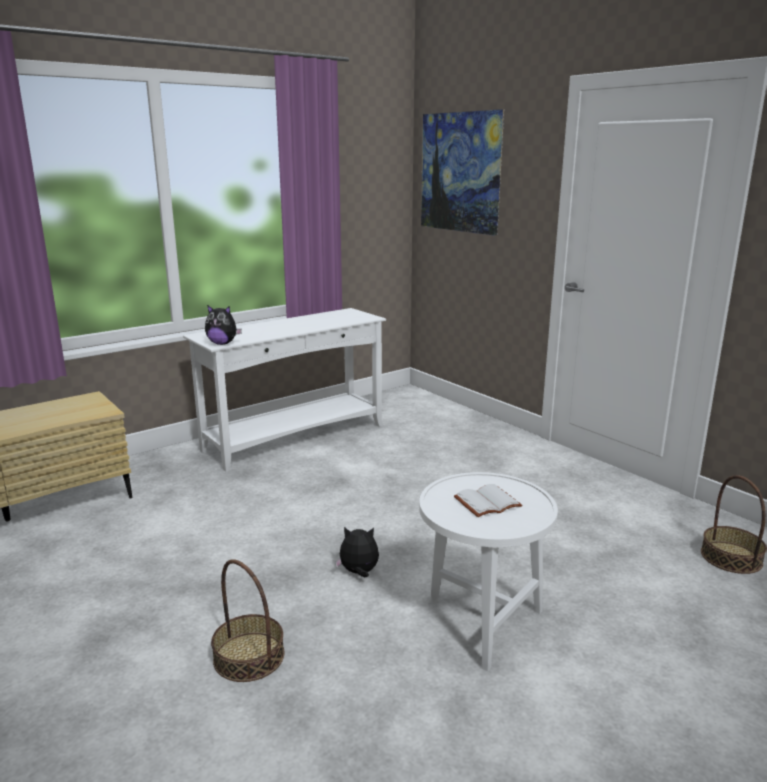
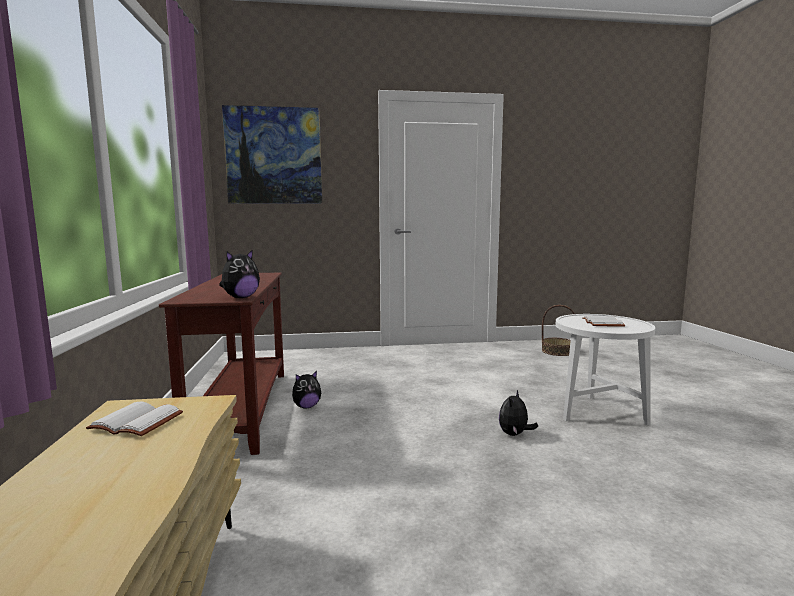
camera: 60 degrees left, 10 degrees down
(67, 407) = (134, 423): none -> white book
(248, 657) = (620, 504): basket -> none
(295, 437) = (241, 409): white console table -> brown console table
(324, 458) = (306, 406): none -> plush toy

